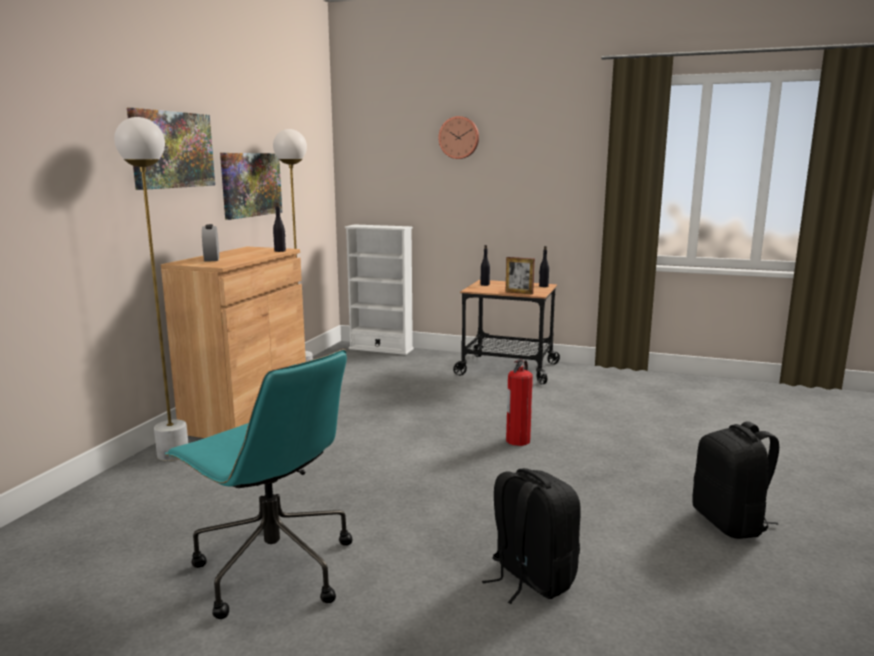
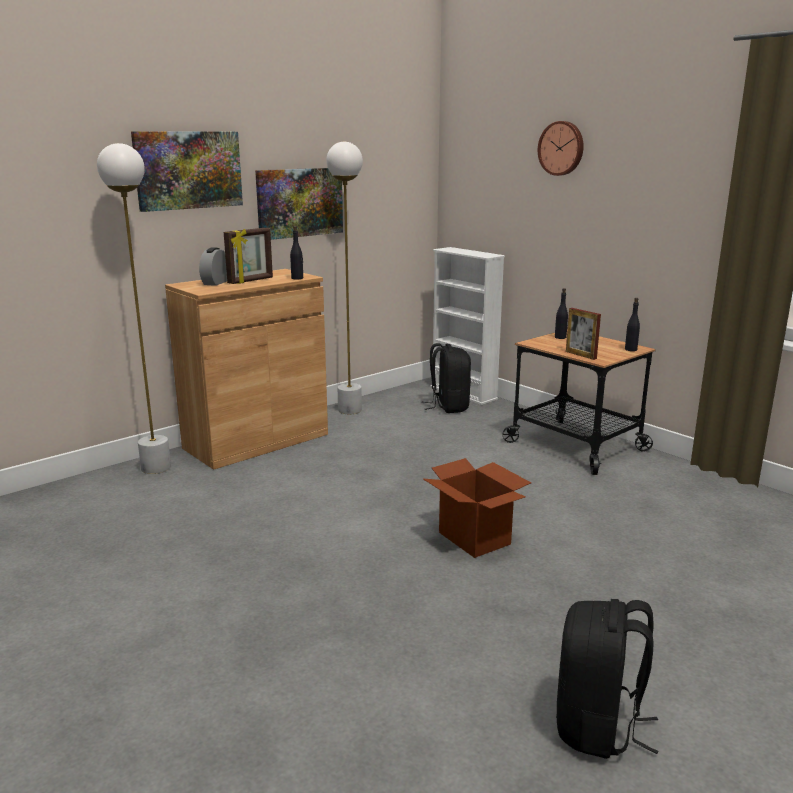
camera: 30 degrees right, 5 degrees up
(242, 255) = (251, 281): none -> picture frame
(272, 568) = (100, 601): turquoise office chair -> none
(518, 440) = (474, 538): fire extinguisher -> cardboard box
(530, 578) = (287, 699): black backpack -> black backpack (448, 406)

